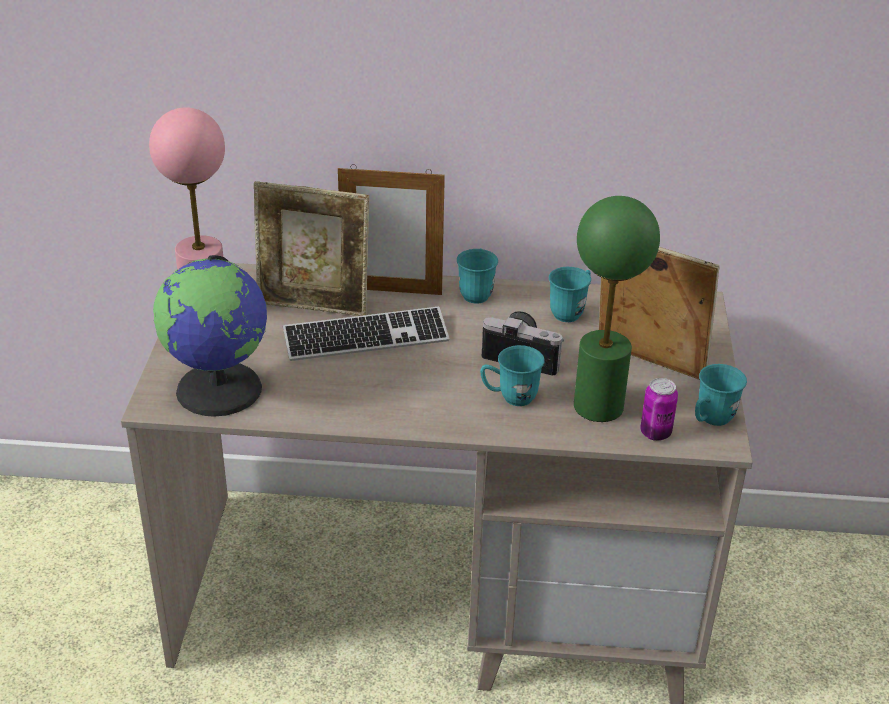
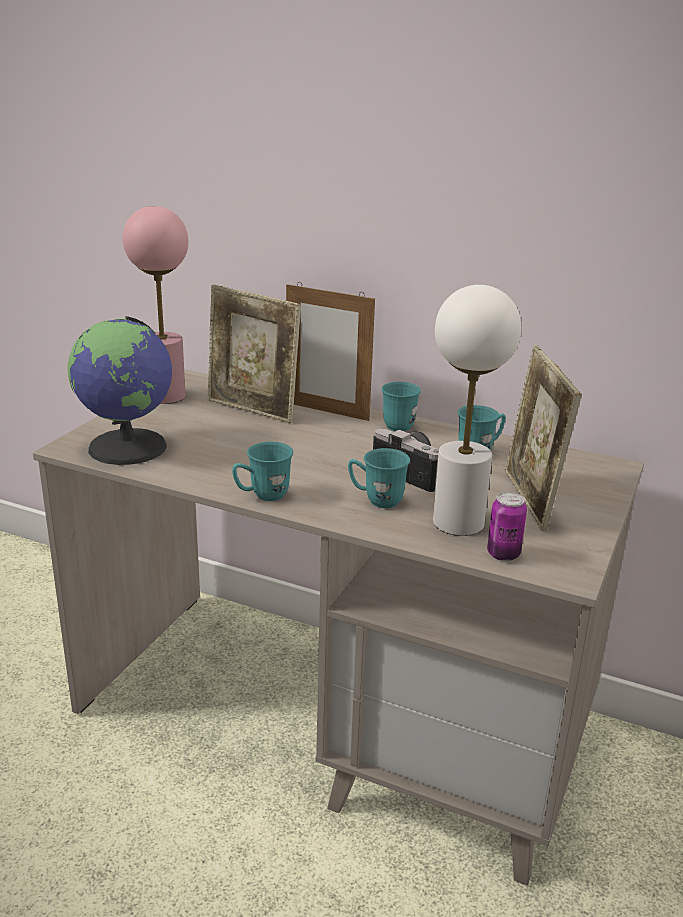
camera: 20 degrees right, 10 degrees down
(366, 338) = (279, 437): keyboard -> none
(599, 406) = (459, 522): green table lamp -> white table lamp
(647, 364) = (530, 501): picture frame -> picture frame turned 150 degrees counterclockwise
(710, 420) = (569, 556): turquoise mug -> turquoise mug (262, 495)

